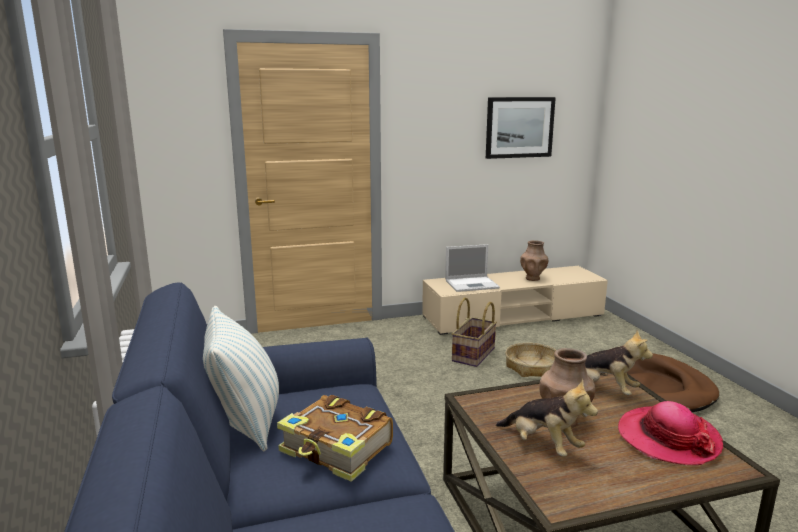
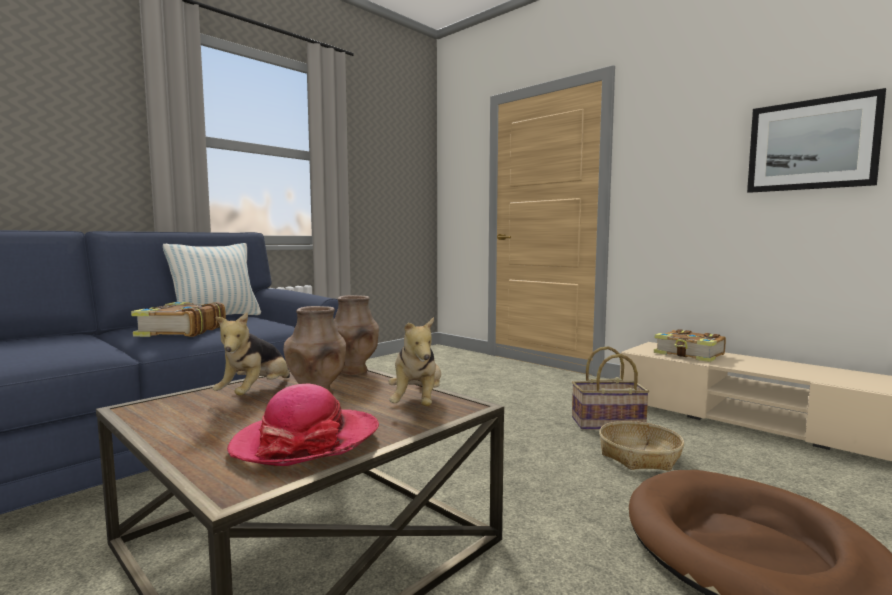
camera: 60 degrees right, 10 degrees down
(472, 284) = (690, 355): laptop -> book
(533, 278) = (798, 371): brown vase -> brown vase (354, 371)

